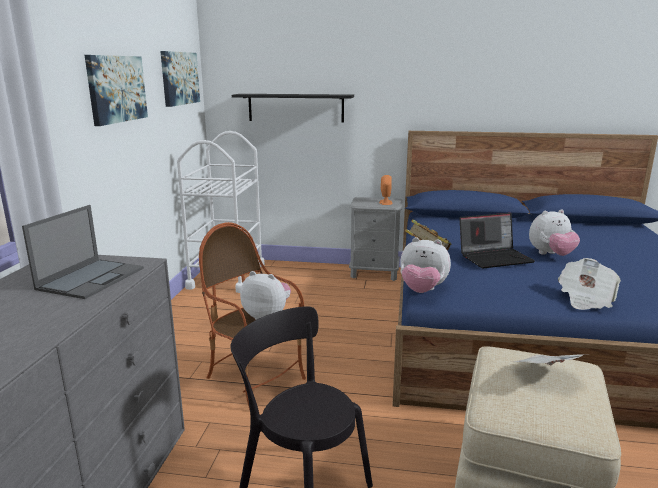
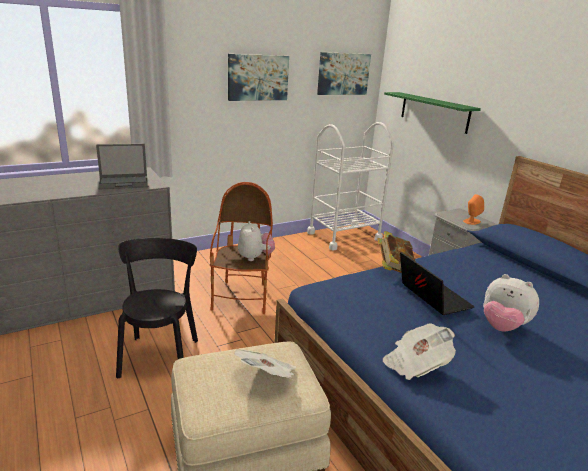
camera: 50 degrees right, 5 degrees up
(295, 107) = (434, 112): black shelf -> green shelf
(422, 291) = (318, 284): plush toy -> none
(495, 257) = (431, 297): laptop -> laptop turned 150 degrees counterclockwise

